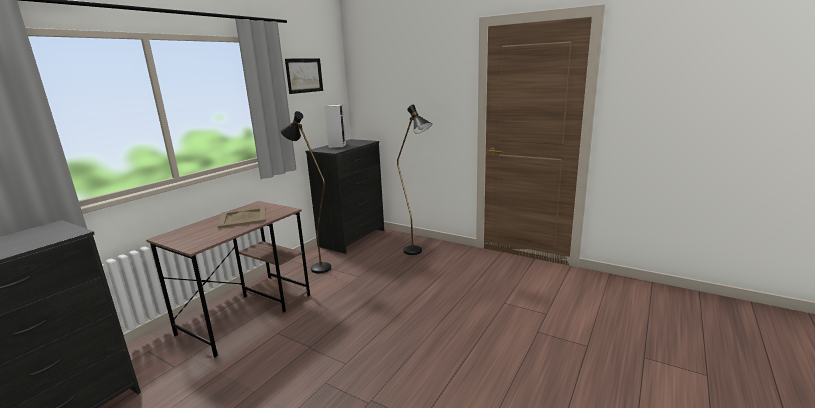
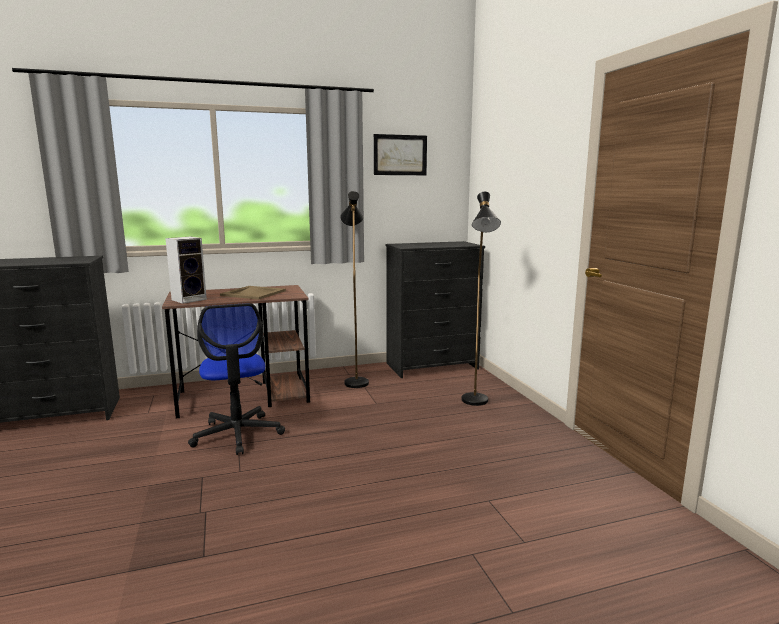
camera: 40 degrees right, 5 degrees down
(296, 342) = (237, 434): none -> office chair
(337, 145) = (427, 244): speaker -> speaker (190, 299)

